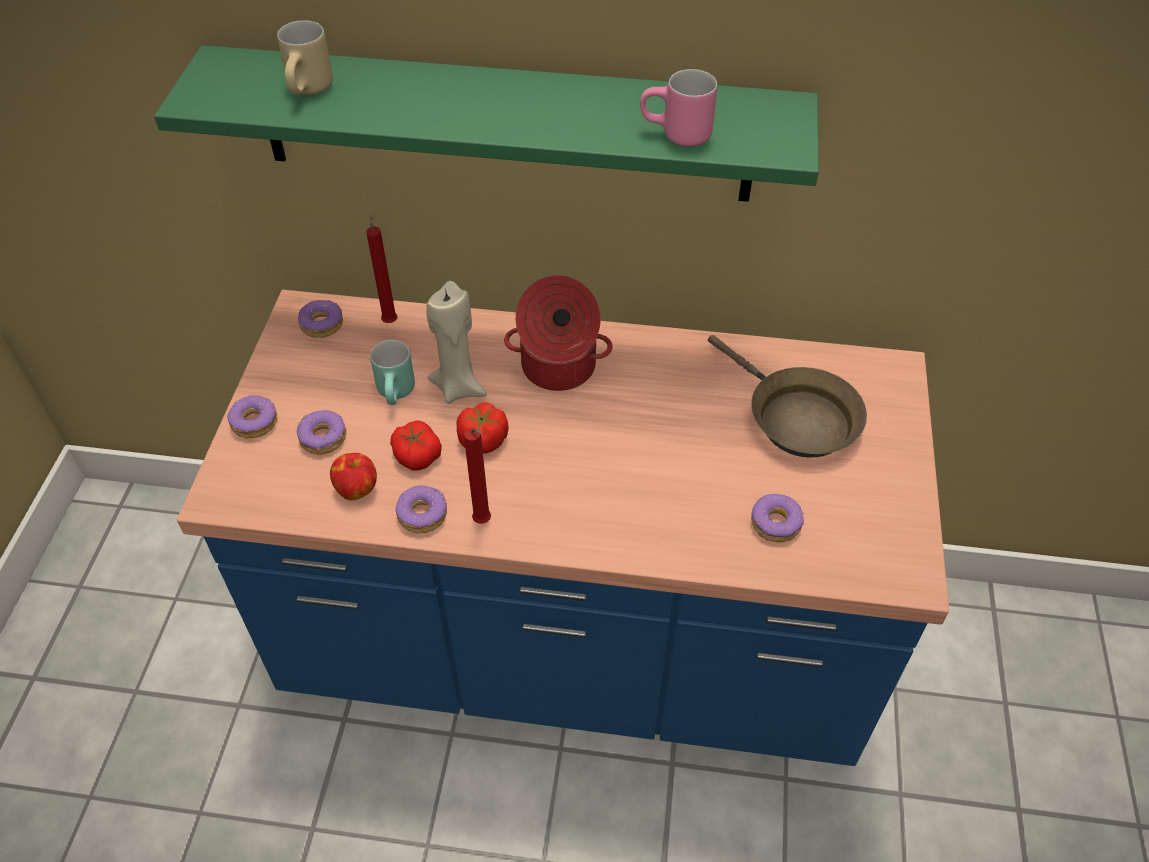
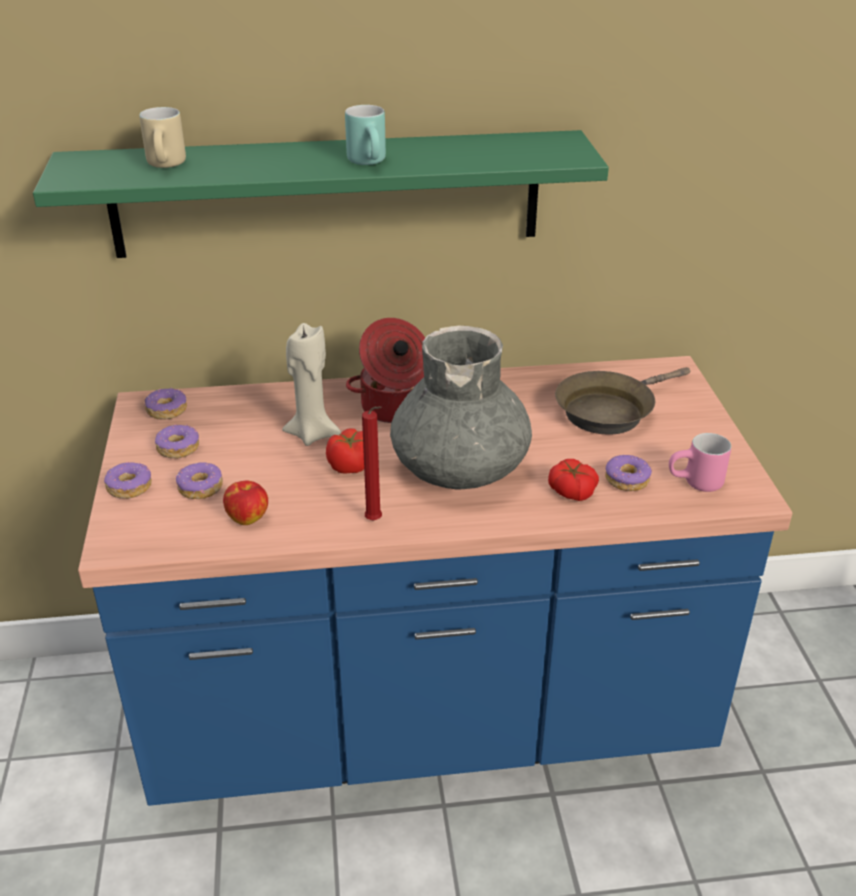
camera: 15 degrees left, 15 degrees down
(390, 320) = (230, 398): red candle -> none
(398, 394) = (259, 447): turquoise mug -> turquoise mug (371, 163)
(417, 455) = (294, 485): tomato -> tomato (571, 491)
(422, 514) = (316, 525): donut -> donut (178, 448)
(599, 467) = (461, 467): none -> grey vase
(675, 136) = (488, 160): pink mug -> pink mug (696, 485)
(795, 418) = (609, 410): brown frying pan -> brown frying pan turned 105 degrees clockwise

